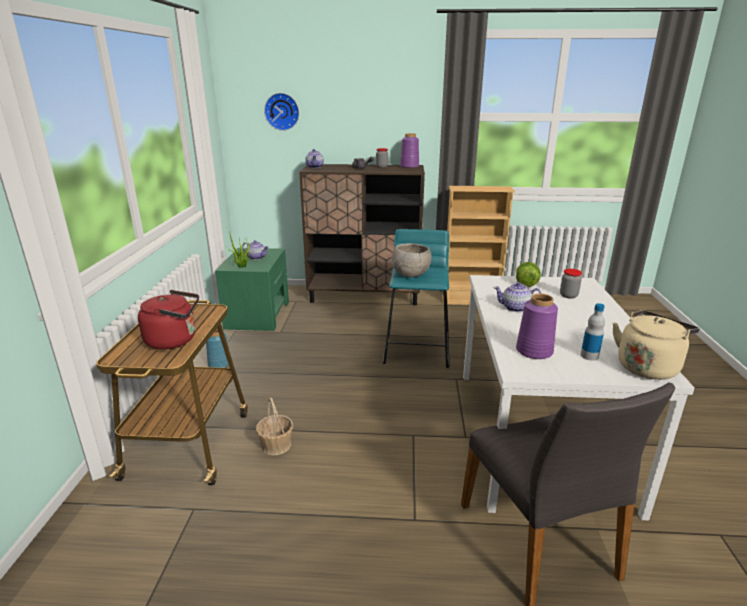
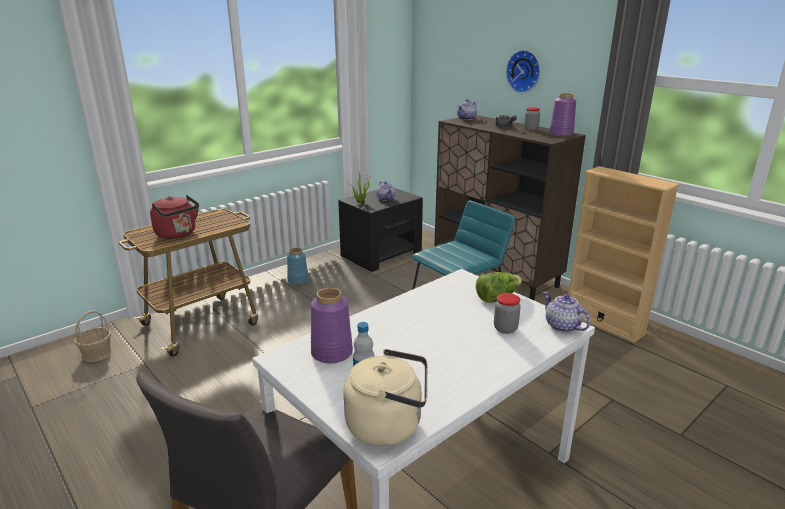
camera: 45 degrees right, 0 degrees up
(258, 314) = (381, 254): green nightstand -> black nightstand
(276, 445) = (238, 354): basket -> basket (96, 354)
(282, 111) = (459, 56): wall clock -> wall clock (524, 71)
(411, 275) = (443, 253): grey bowl -> none
(515, 308) = (418, 313): teapot -> teapot (562, 326)

